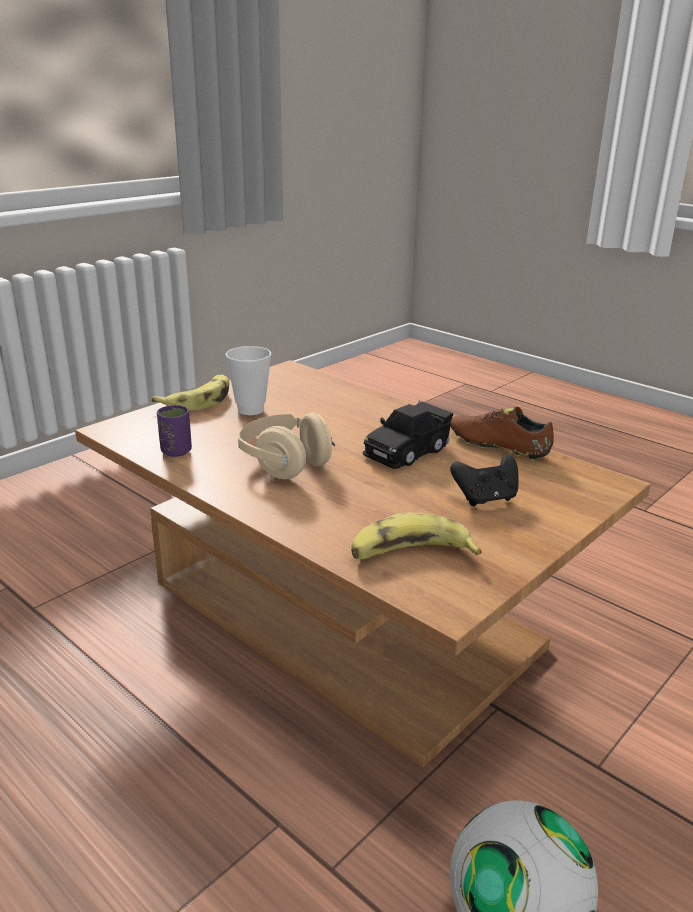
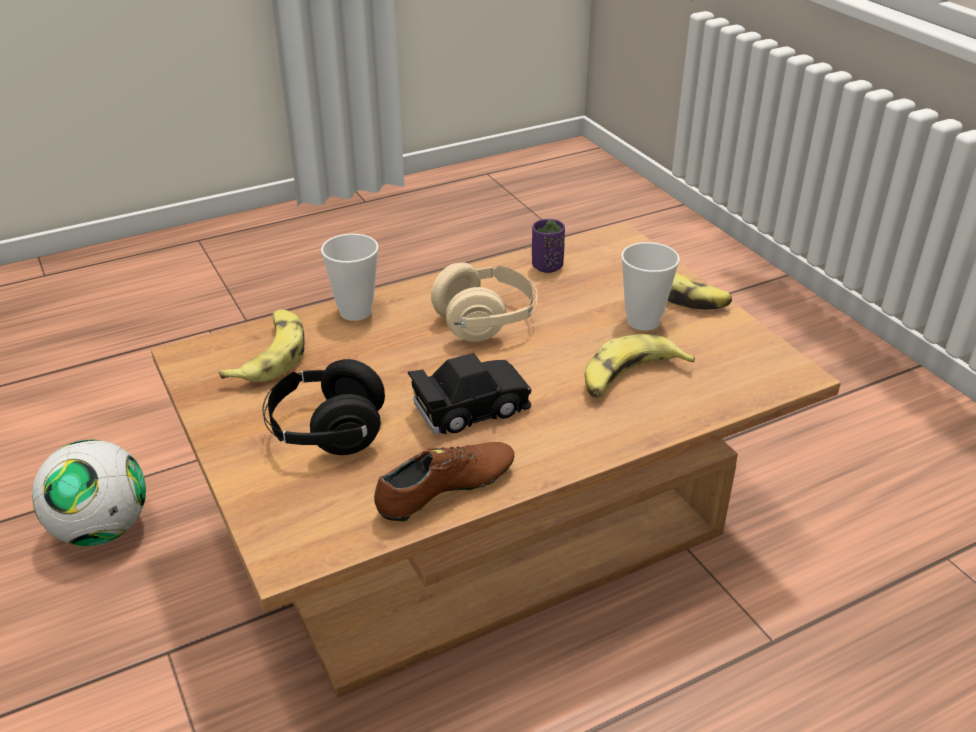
camera: 110 degrees right, 10 degrees up
(304, 527) = (355, 311): none -> cup
(328, 408) = (630, 378): none -> banana
(407, 451) = (471, 408): black toy car -> black toy car turned 90 degrees clockwise
(485, 499) = (326, 432): black game controller -> black headphones

